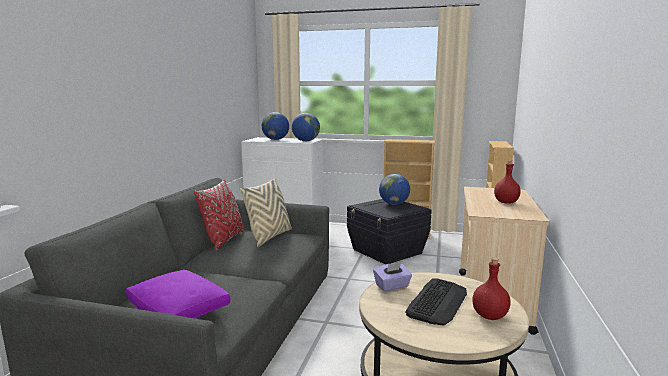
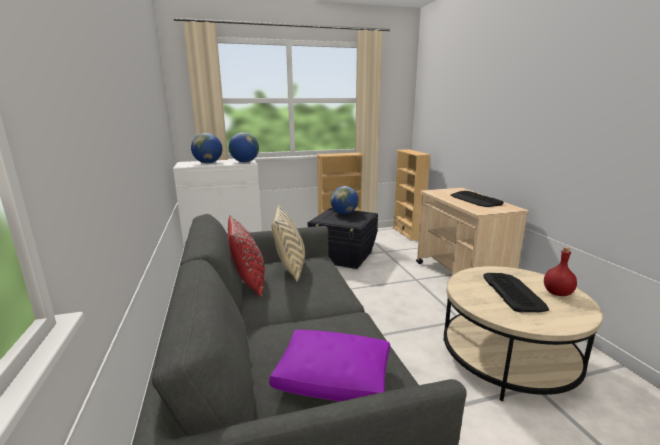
camera: 30 degrees left, 5 degrees up
(392, 286) = (465, 289): purple tissue box -> none
(506, 202) = (475, 200): red bottle -> keyboard

